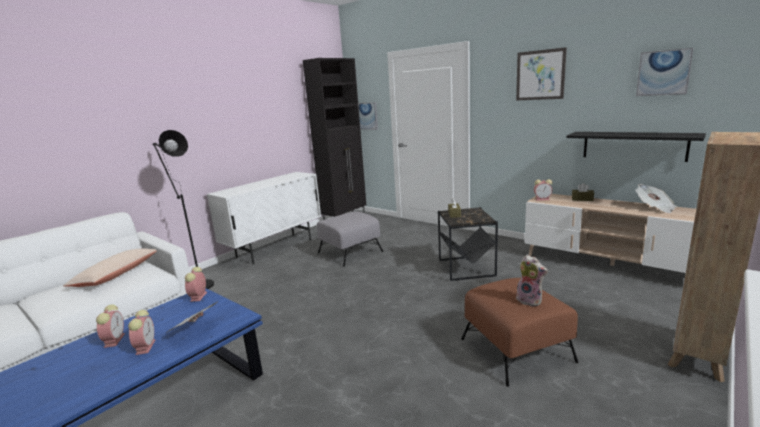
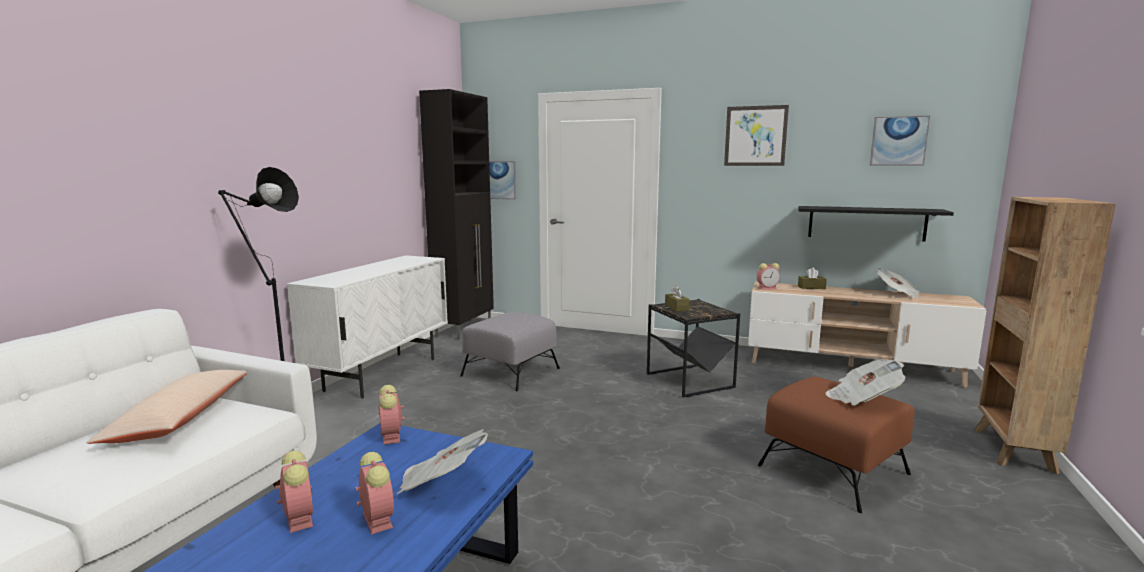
camera: 20 degrees left, 5 degrees down
(530, 300) = (862, 399): plush toy -> newspaper

